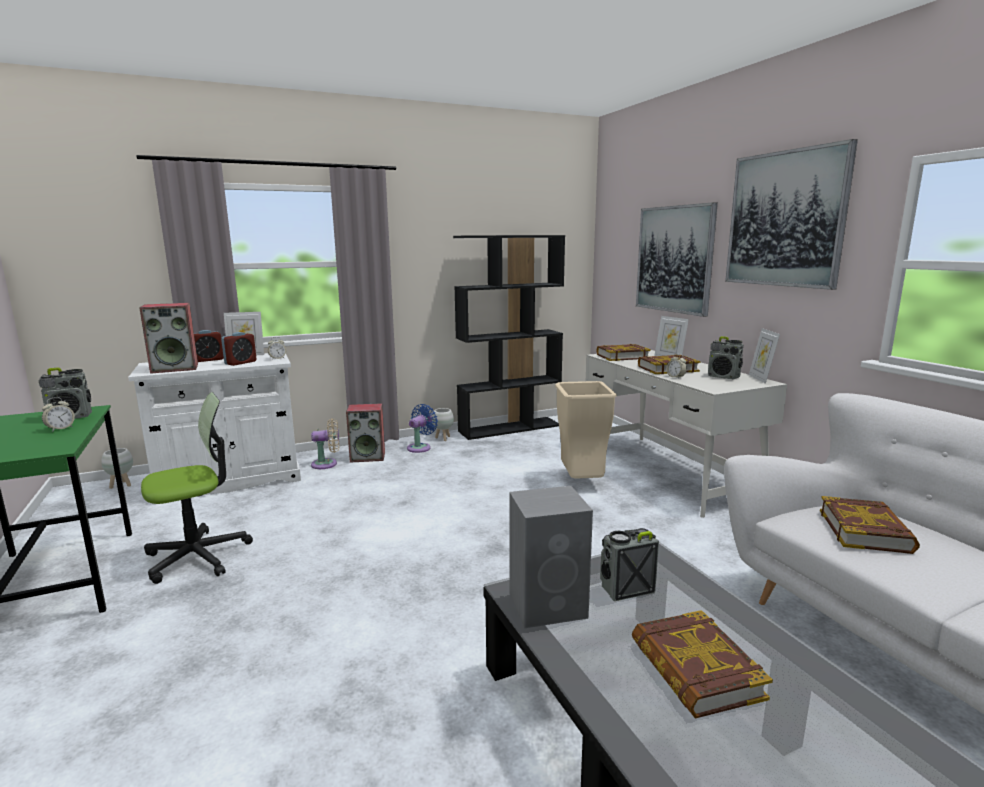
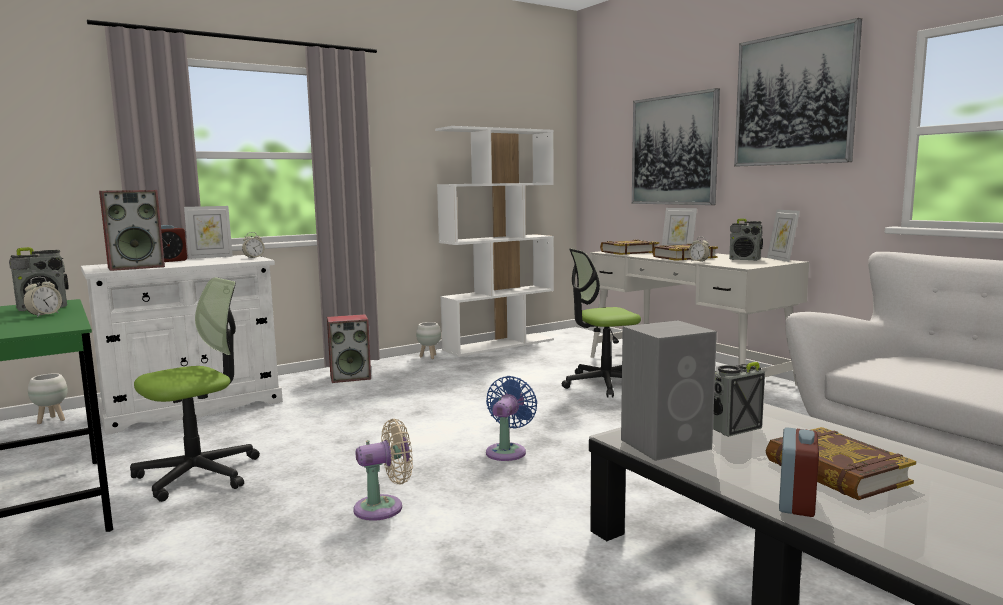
camera: 10 degrees left, 5 degrees down
(240, 363) = (213, 261): alarm clock -> alarm clock (796, 502)
(327, 464) = (305, 386): beige fan -> beige fan (384, 507)
(420, 447) = (407, 366): blue fan -> blue fan (507, 451)
(510, 428) = (499, 344): black bookcase -> white bookcase
(581, 483) = (603, 384): beige trash can -> office chair
(865, 531) = (929, 368): book -> none

